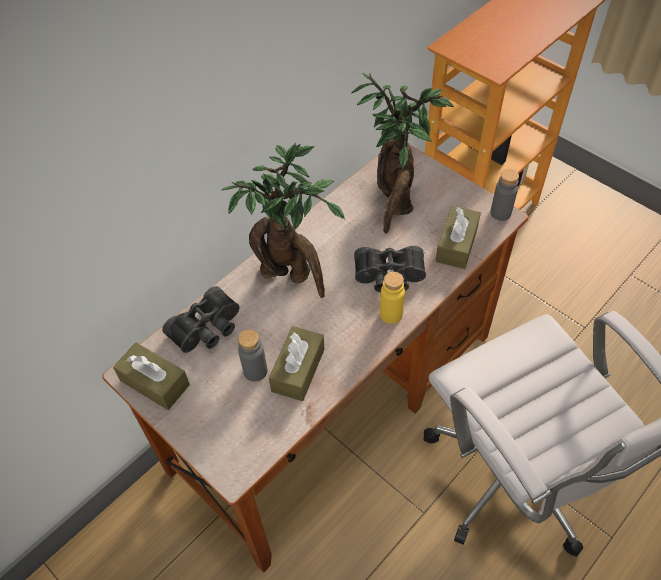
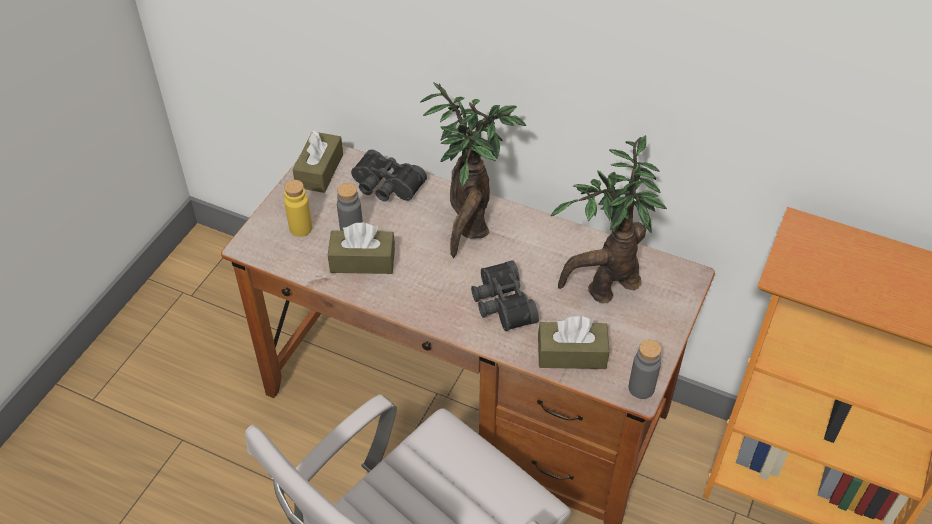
camera: 70 degrees right, 5 degrees down
(391, 314) = (452, 316): yellow bottle -> yellow bottle (301, 228)

